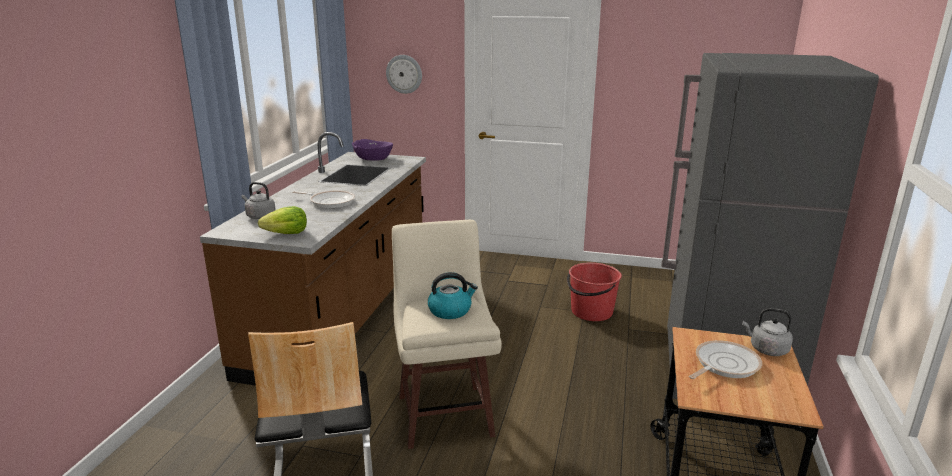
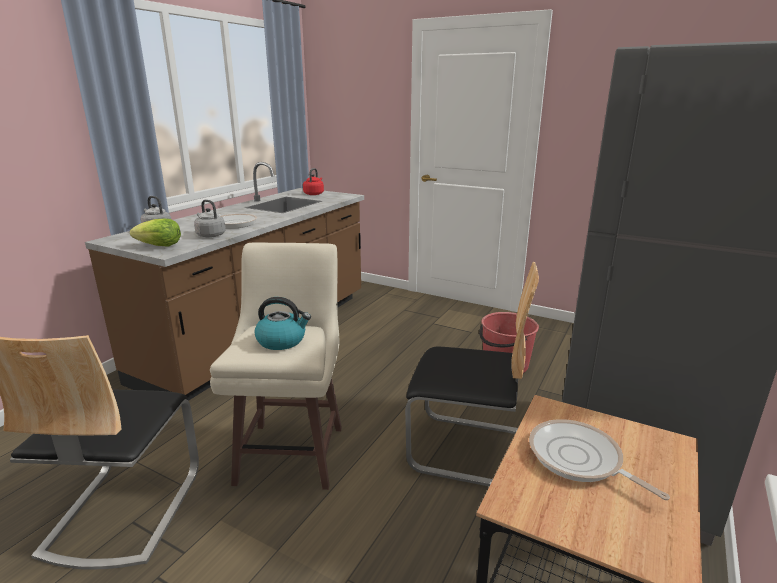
camera: 15 degrees right, 0 degrees up
(373, 159) = (314, 194): purple bowl -> red kettle
(404, 74) = (357, 116): wall clock -> none
(593, 387) = (467, 450): none -> chair
(724, 364) = (578, 459): frying pan -> frying pan turned 105 degrees counterclockwise
(766, 349) = (655, 447): grey kettle -> grey kettle (210, 235)

